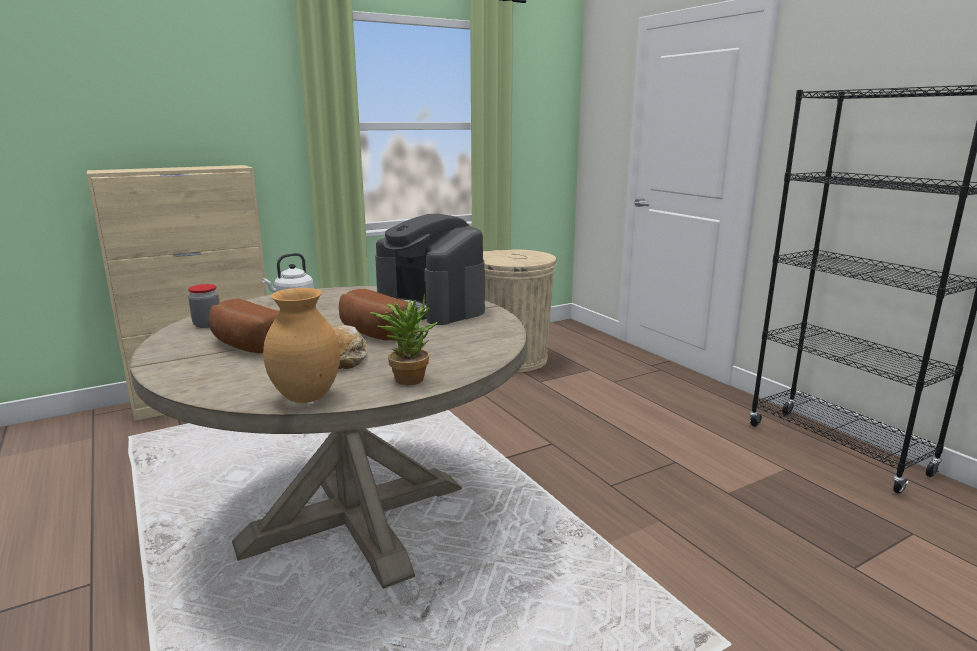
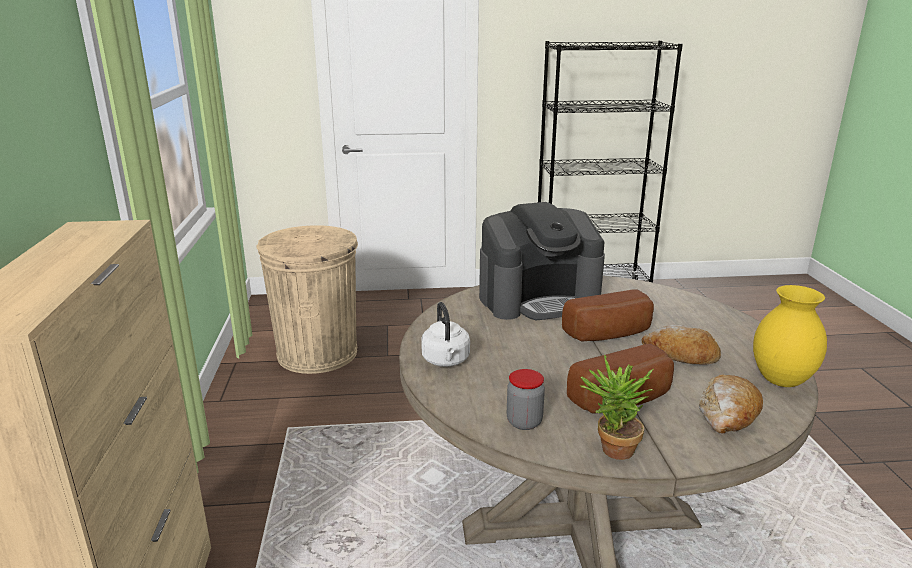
camera: 65 degrees left, 5 degrees up
(229, 378) = (728, 414): none -> bread
(305, 398) = (782, 381): brown vase -> yellow vase
(407, 377) = (739, 336): potted plant -> potted plant (611, 450)

